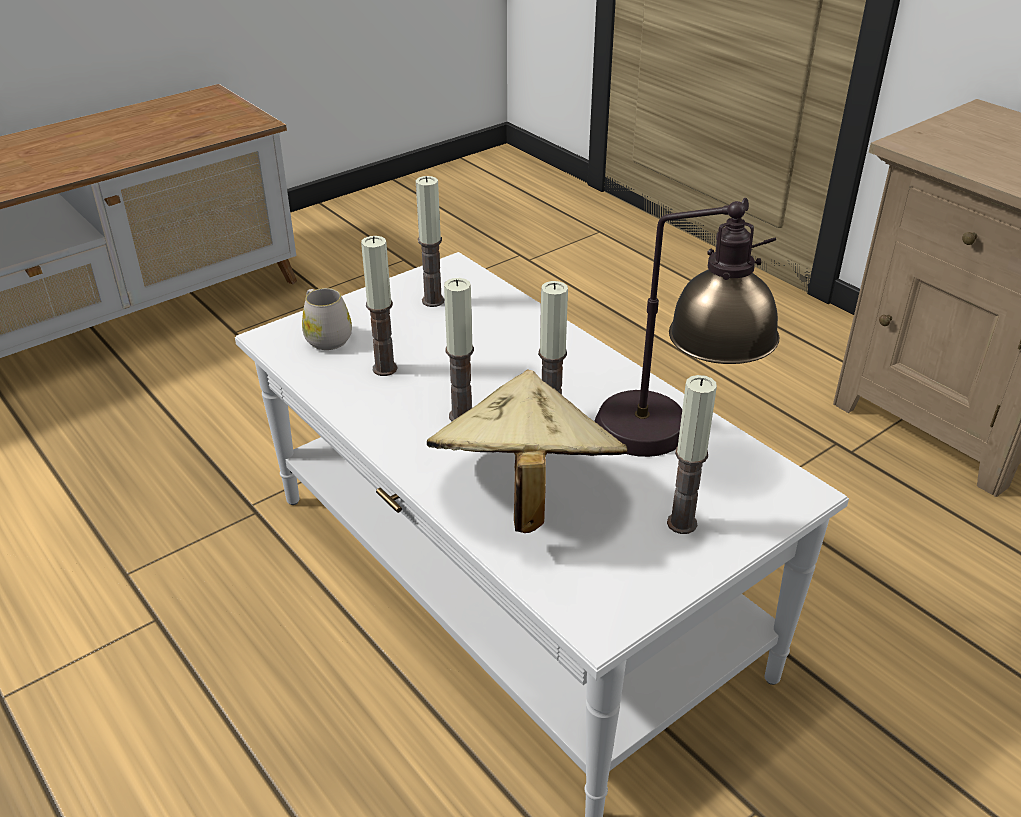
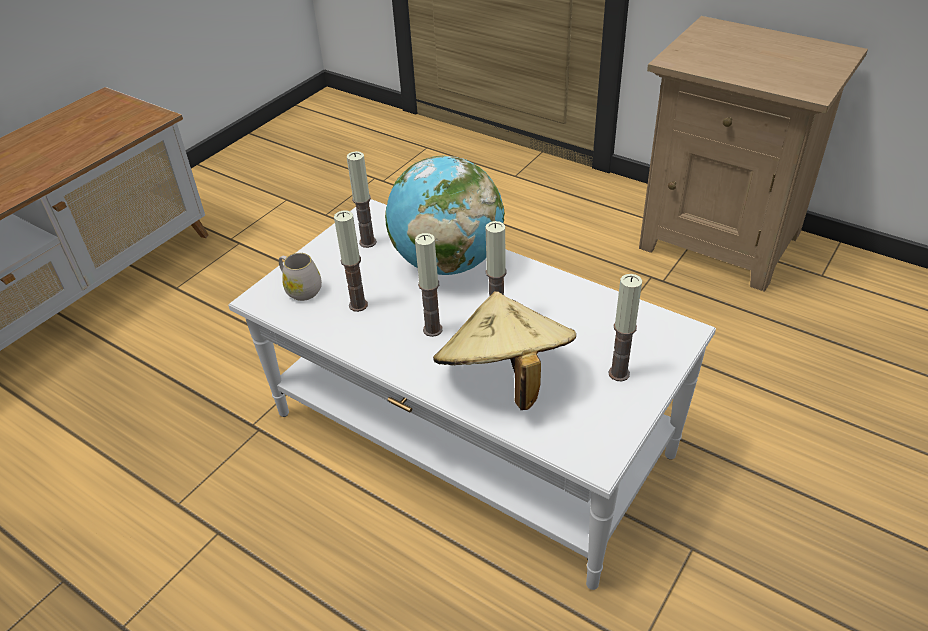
camera: 15 degrees left, 5 degrees up
(520, 343) = (447, 263): none -> globe
(673, 441) = (587, 314): table lamp -> none

